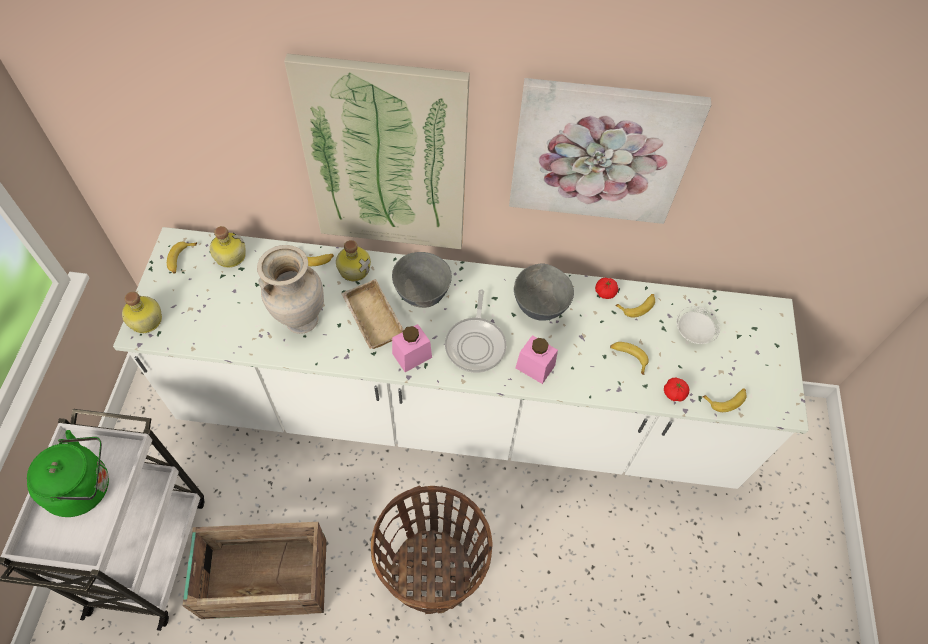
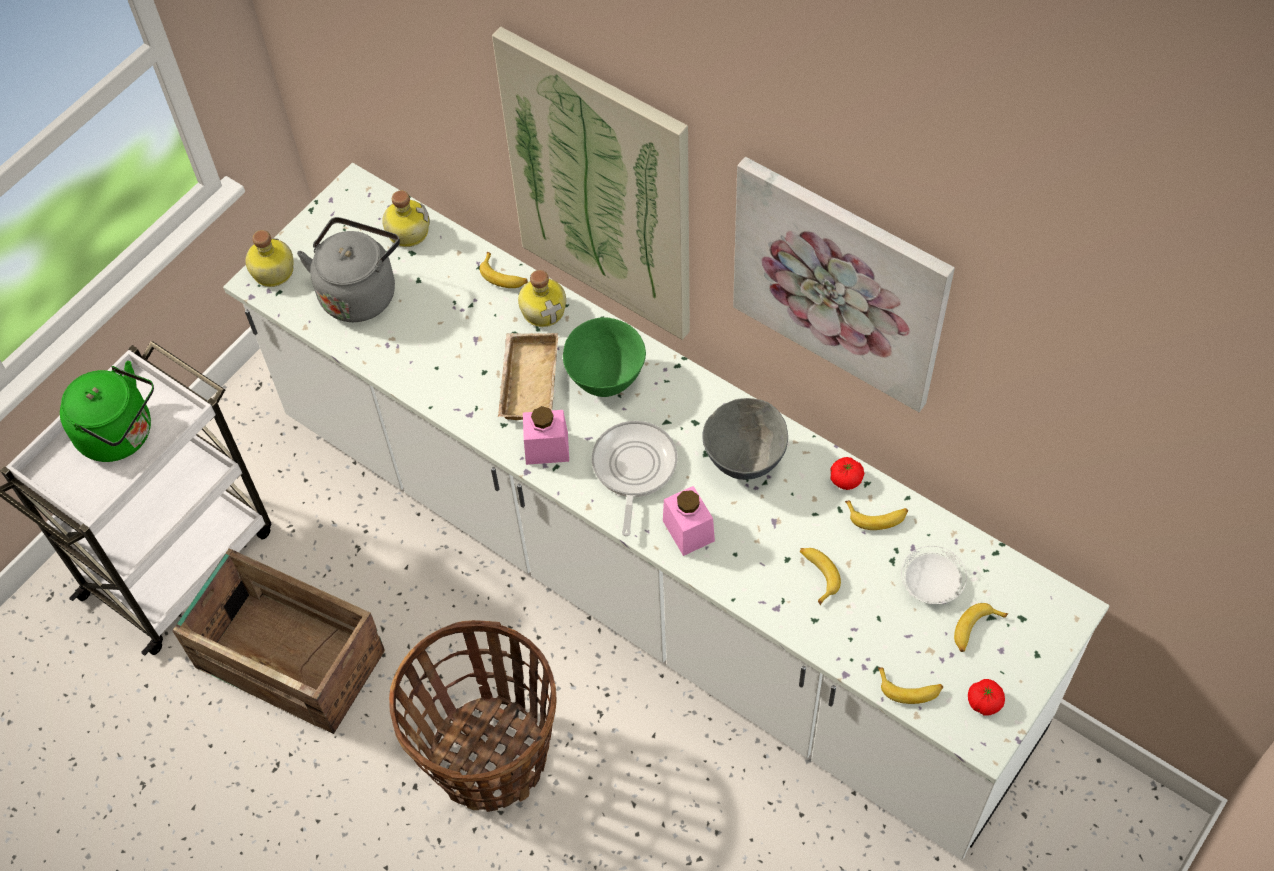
camera: 35 degrees right, 0 degrees up
(181, 259) = (350, 212): banana -> banana (975, 630)
(219, 308) = (359, 291): none -> grey kettle
(301, 320) = (443, 347): beige vase -> none
(423, 295) = (607, 379): grey bowl -> green bowl
(476, 344) = (633, 469): frying pan -> frying pan turned 150 degrees clockwise
(674, 393) = (845, 647): tomato -> tomato (984, 702)

